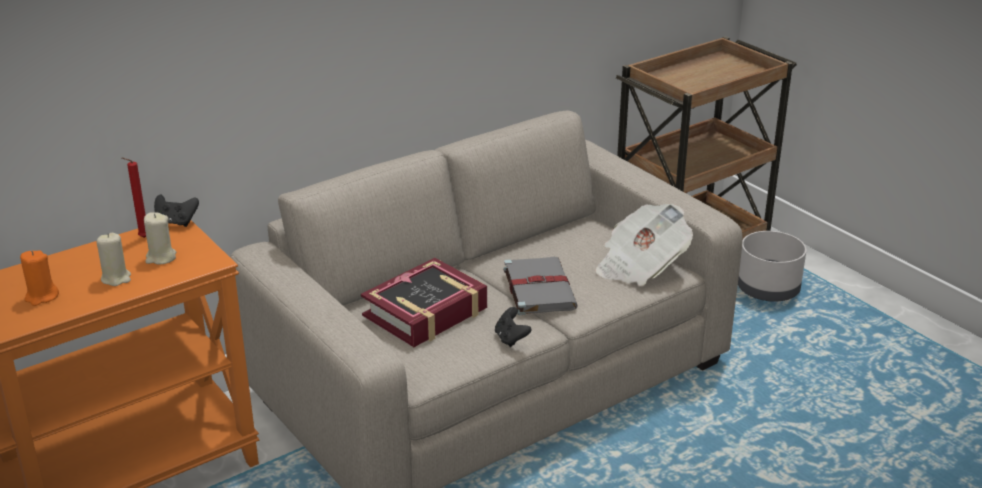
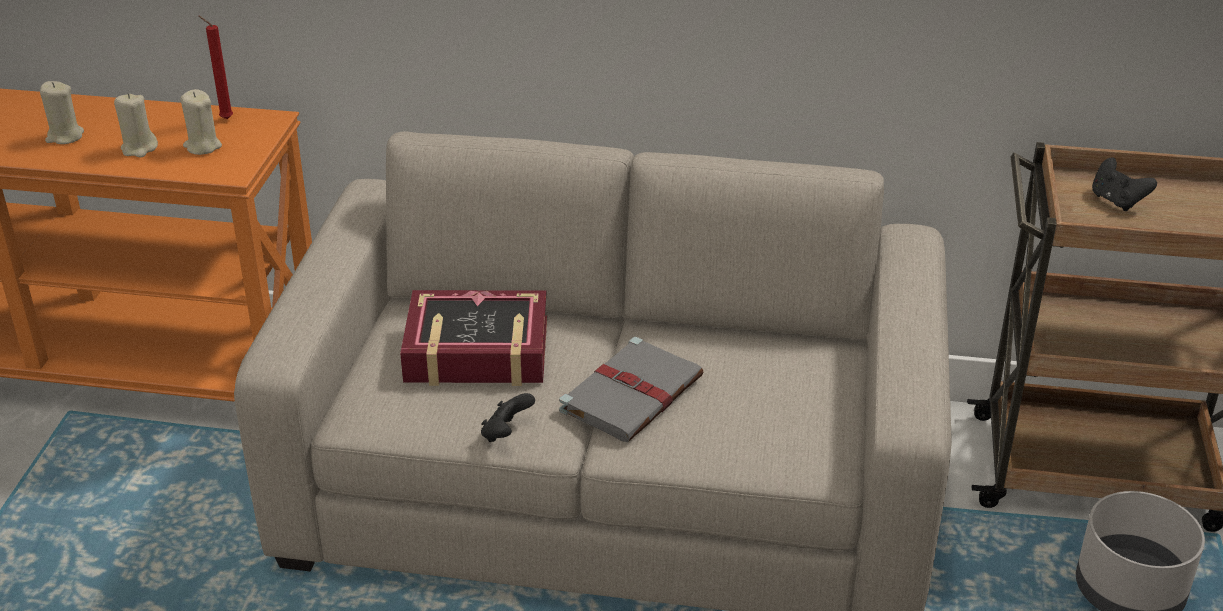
camera: 45 degrees right, 5 degrees up
(41, 297) = (65, 136): orange candle -> beige candle
(176, 222) = (275, 117): black game controller -> black game controller (1116, 201)
(640, 266) = (794, 436): newspaper -> none

